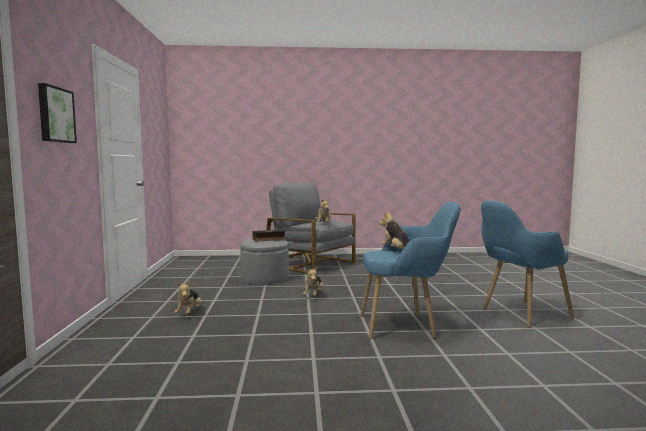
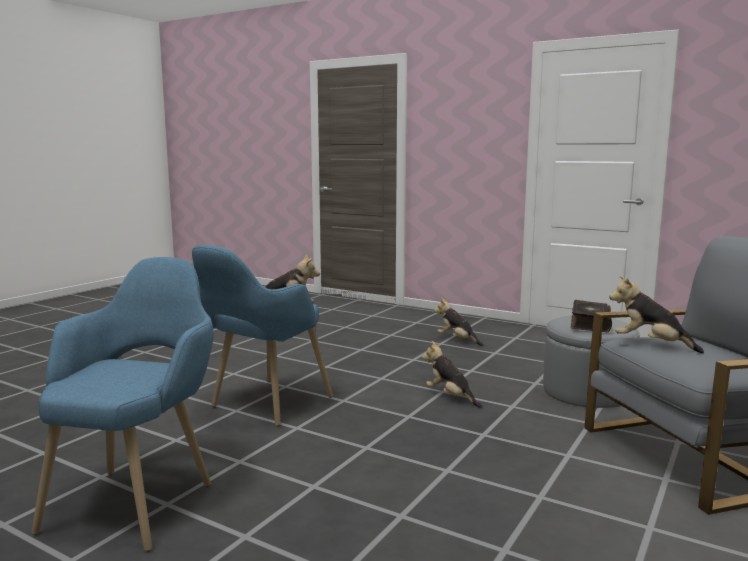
camera: 125 degrees right, 5 degrees up
(55, 115) = (450, 129): picture -> none

